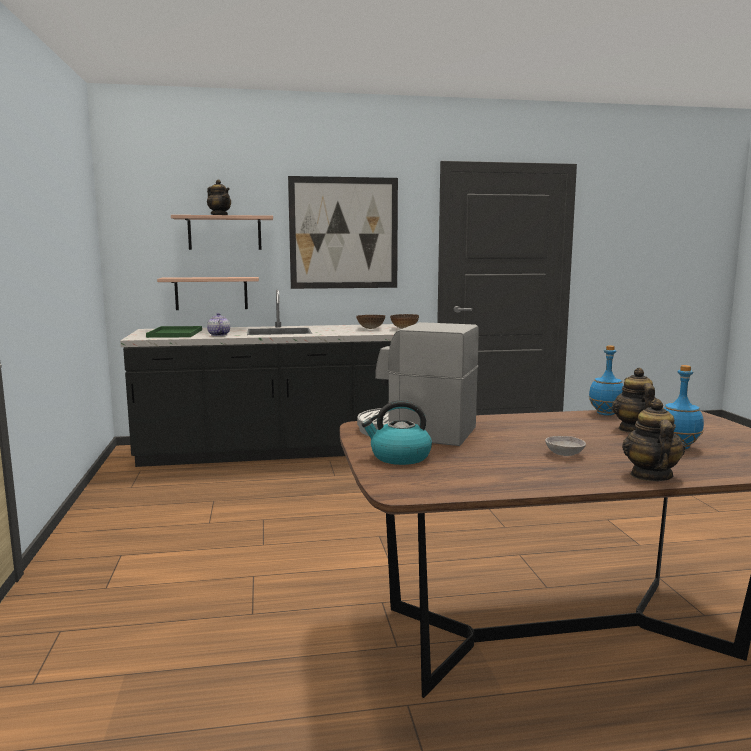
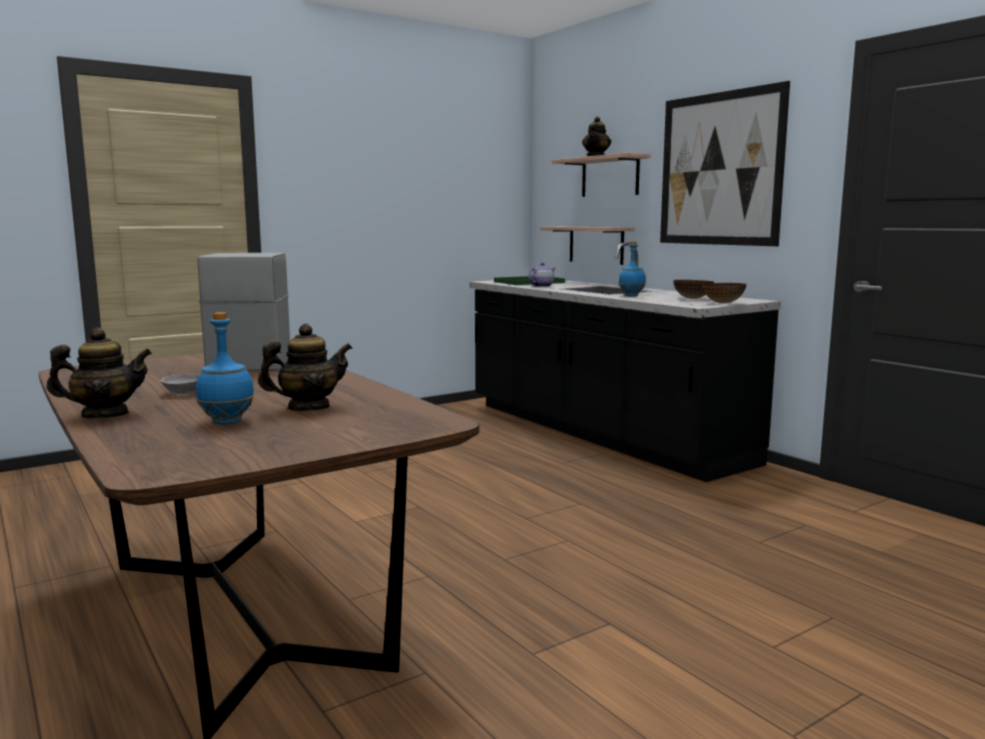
camera: 65 degrees right, 0 degrees up
(399, 457) = (165, 363): kettle -> none
(605, 414) = (386, 398): blue bottle -> blue bottle (631, 296)

